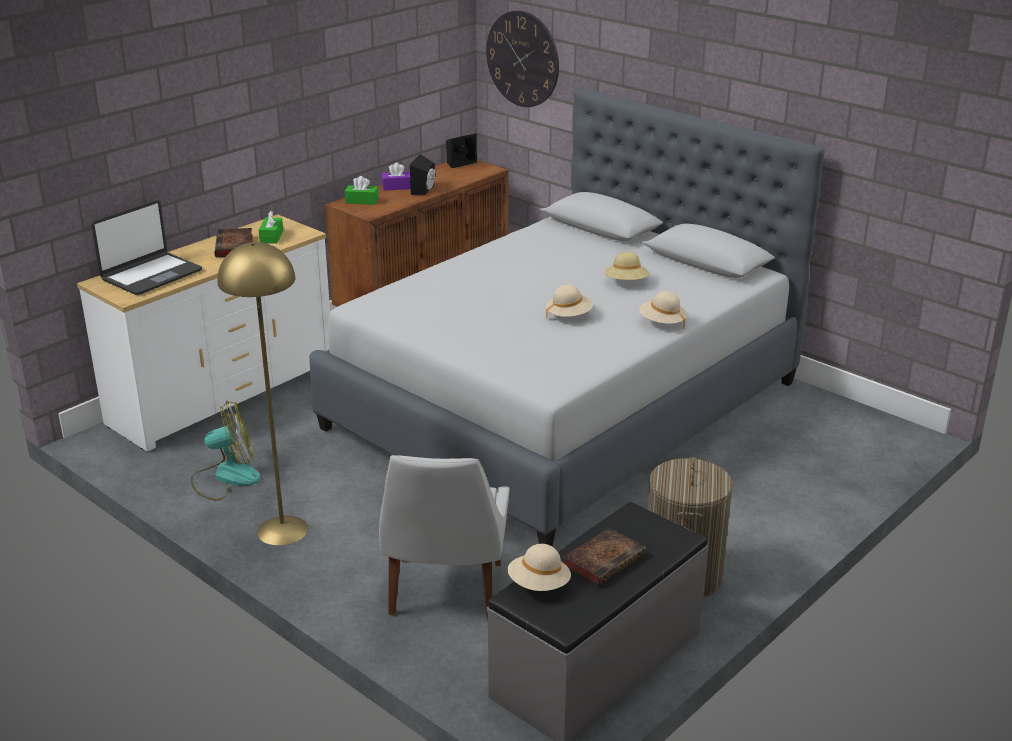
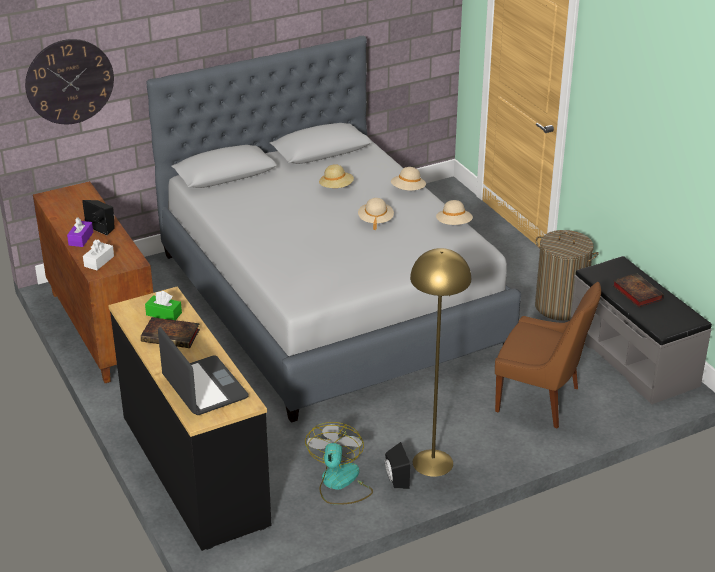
camera: 70 degrees left, 5 degrees up
(223, 394) = (193, 470): white dresser -> black dresser
(362, 201) = (99, 261): green tissue box -> white tissue box
(445, 592) = (541, 400): white chair -> brown chair
(459, 163) = (50, 200): black speaker -> black speaker (395, 479)
(539, 585) = (654, 319): beige hat -> beige hat (454, 224)

